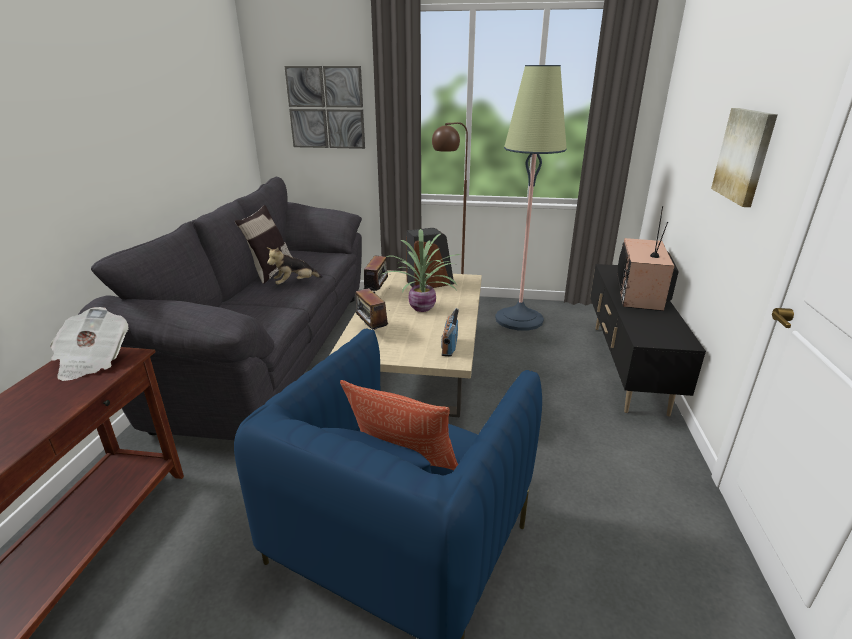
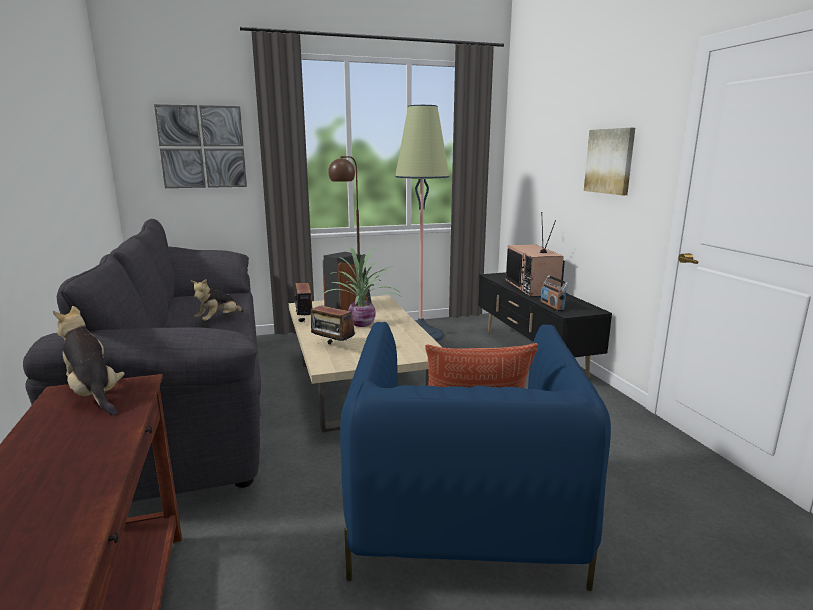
camera: 25 degrees left, 10 degrees down
(93, 360) = (94, 395): newspaper -> plush toy
(270, 272) = (176, 315): pillow -> none
(449, 346) = (417, 345): radio -> radio (552, 306)

